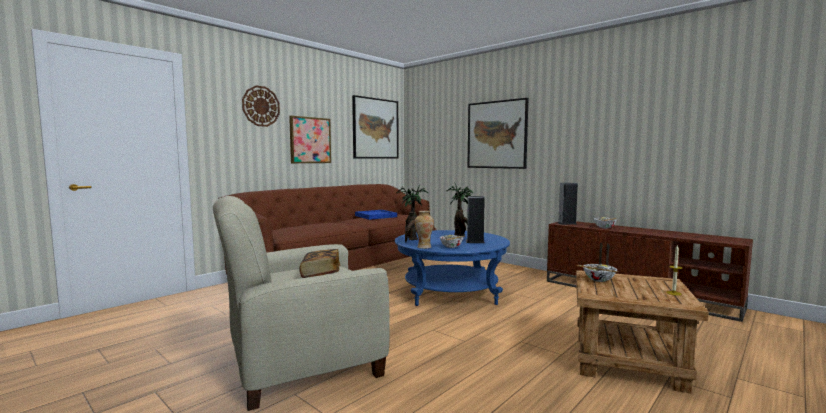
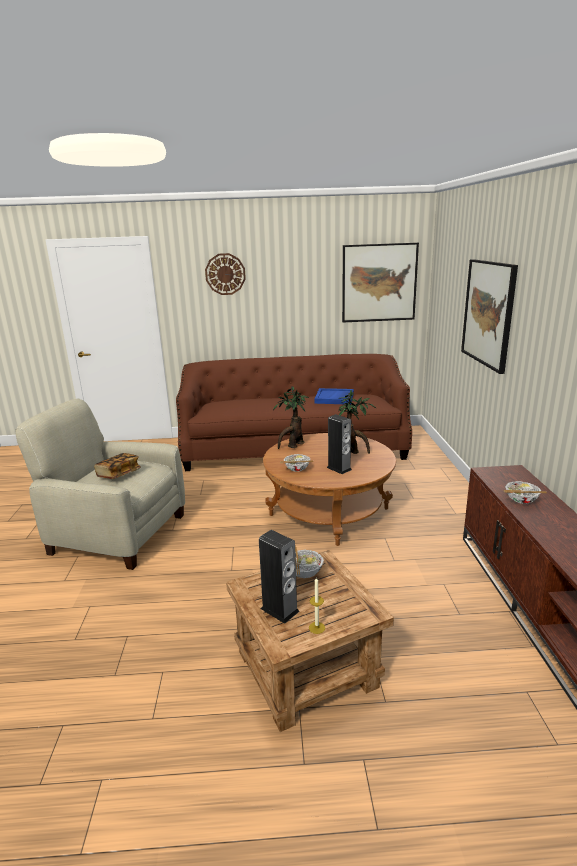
camera: 45 degrees right, 15 degrees up
(310, 140) = (283, 304): picture -> none
(424, 247) = (274, 461): vase -> none
(451, 292) = (329, 512): blue coffee table -> brown coffee table
(567, 223) = (497, 474): speaker -> speaker (279, 610)

